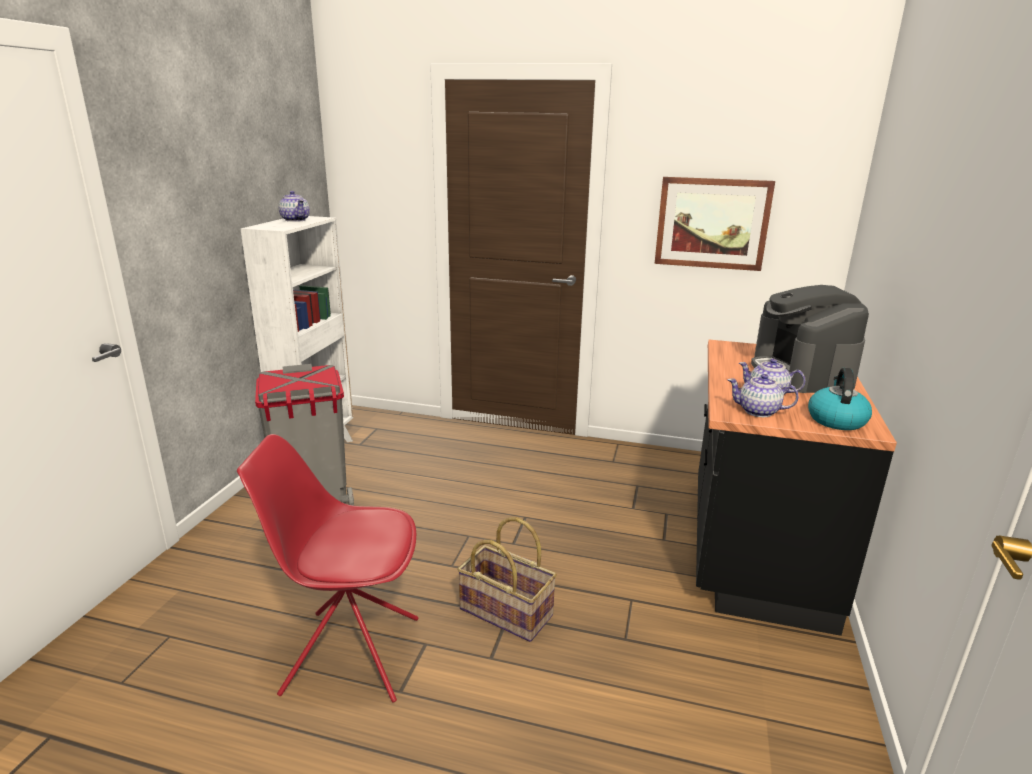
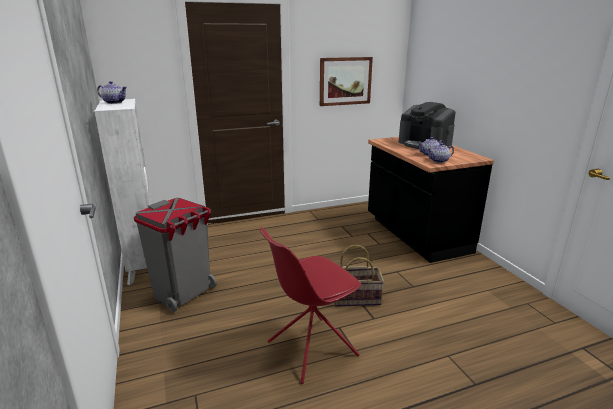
camera: 35 degrees left, 0 degrees up
(836, 420) = (465, 157): kettle -> none

